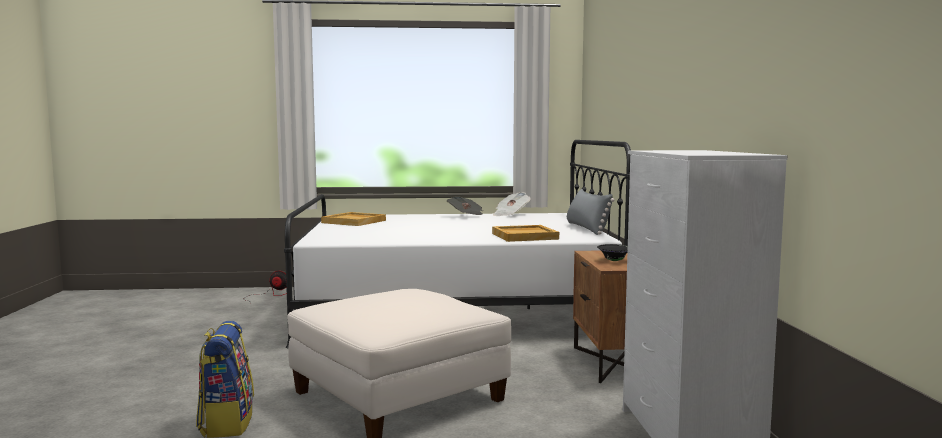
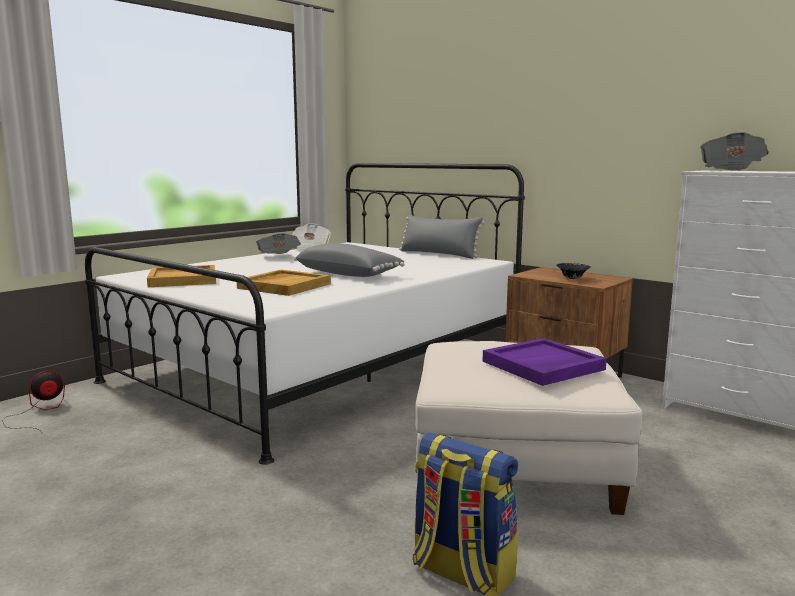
camera: 45 degrees left, 5 degrees up
(394, 310) = (542, 366): none -> purple tray
(451, 231) = (348, 274): none -> grey pillow
(525, 236) = (431, 268): beige tray -> beige tray (284, 286)
(680, 150) = (731, 171): none -> newspaper

